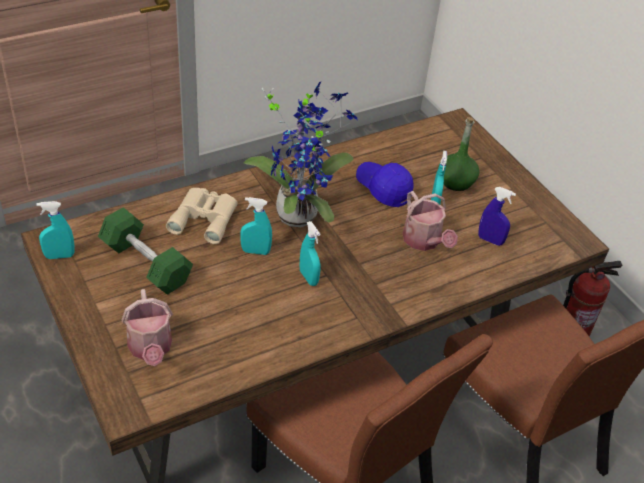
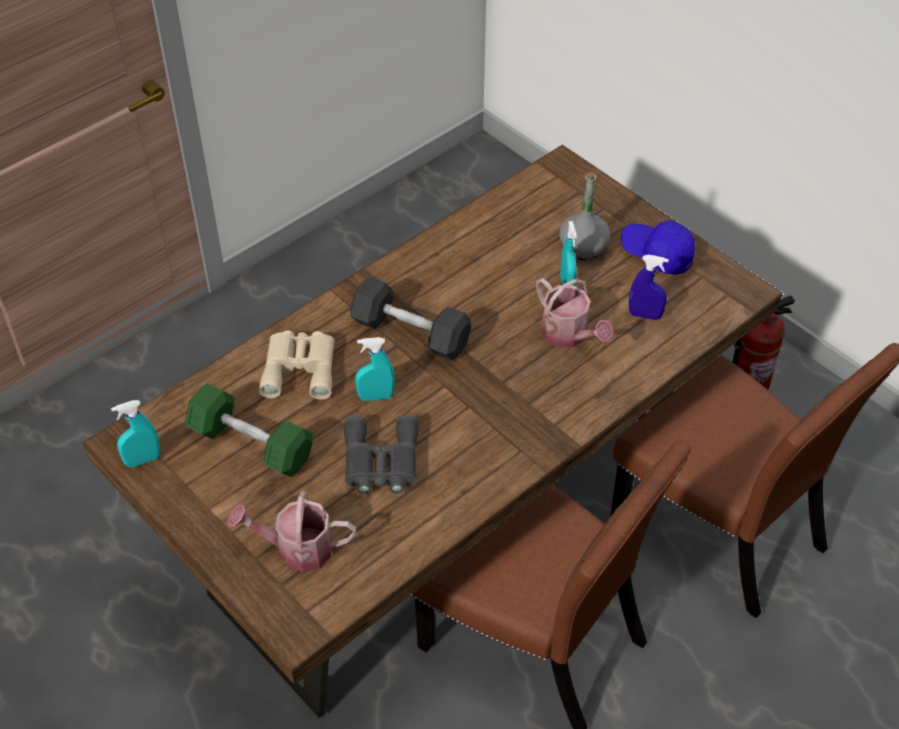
camera: 10 degrees left, 5 degrees up
(150, 349) = (297, 549): watering can -> watering can turned 120 degrees clockwise
(241, 300) = (380, 462): none -> grey binoculars
(299, 212) = (411, 333): potted plant -> grey dumbbell
(308, 278) = (449, 415): turquoise spray bottle -> none
(383, 189) = (500, 278): blue cap -> blue cap (657, 254)
(456, 181) = (583, 247): green bottle -> grey bottle

